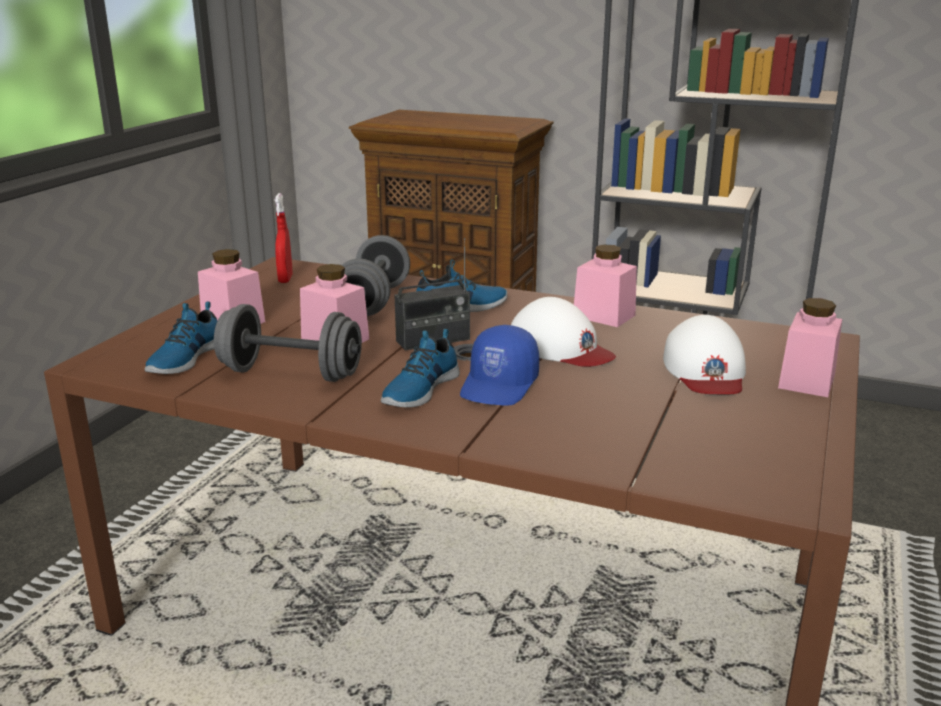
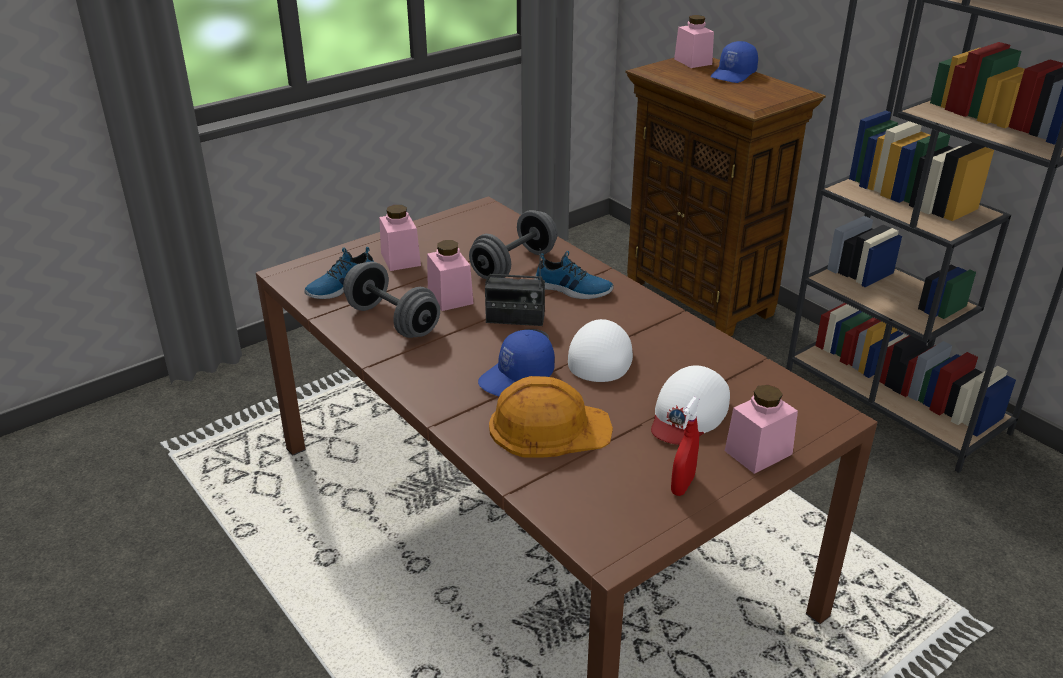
camera: 30 degrees right, 10 degrees up
(285, 279) = (474, 224): red spray bottle -> red spray bottle (682, 485)
(419, 389) = (459, 362): shoe -> none
(458, 117) = (734, 75): none -> blue cap
(560, 347) = (601, 354): white cap -> white cap turned 150 degrees counterclockwise
(591, 417) = (548, 427): none -> orange hard hat
(604, 316) = (674, 332): pink jar -> pink jar (693, 61)

